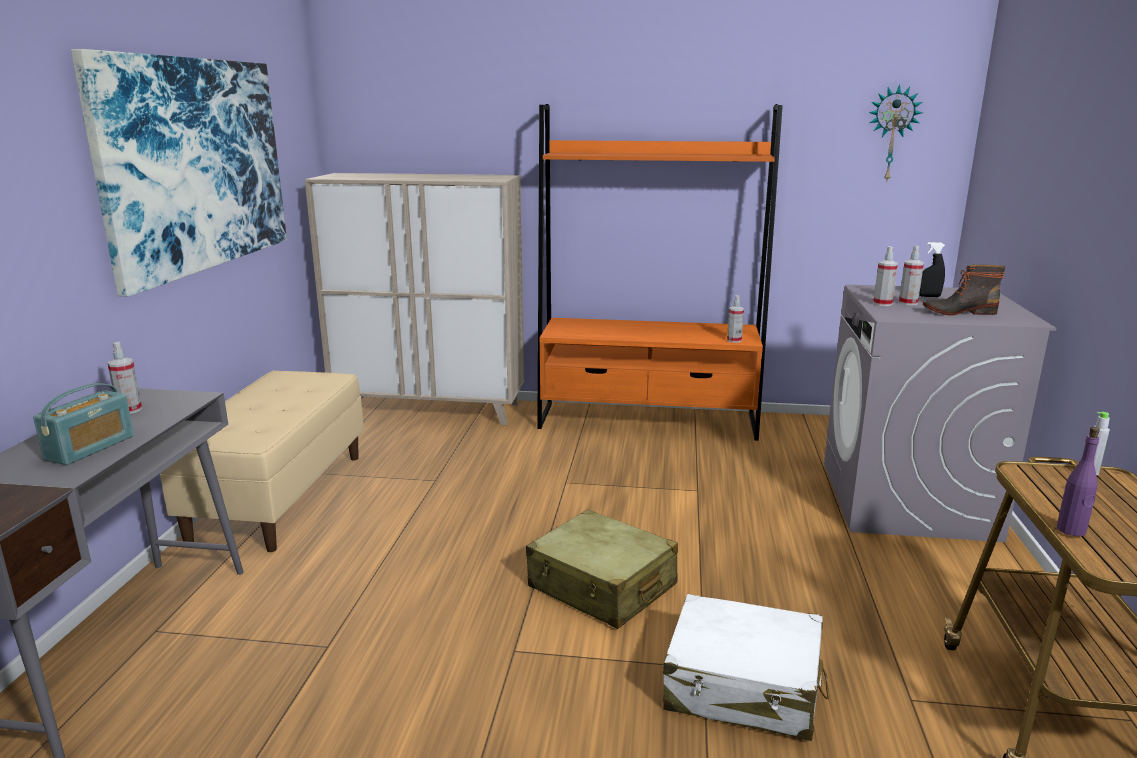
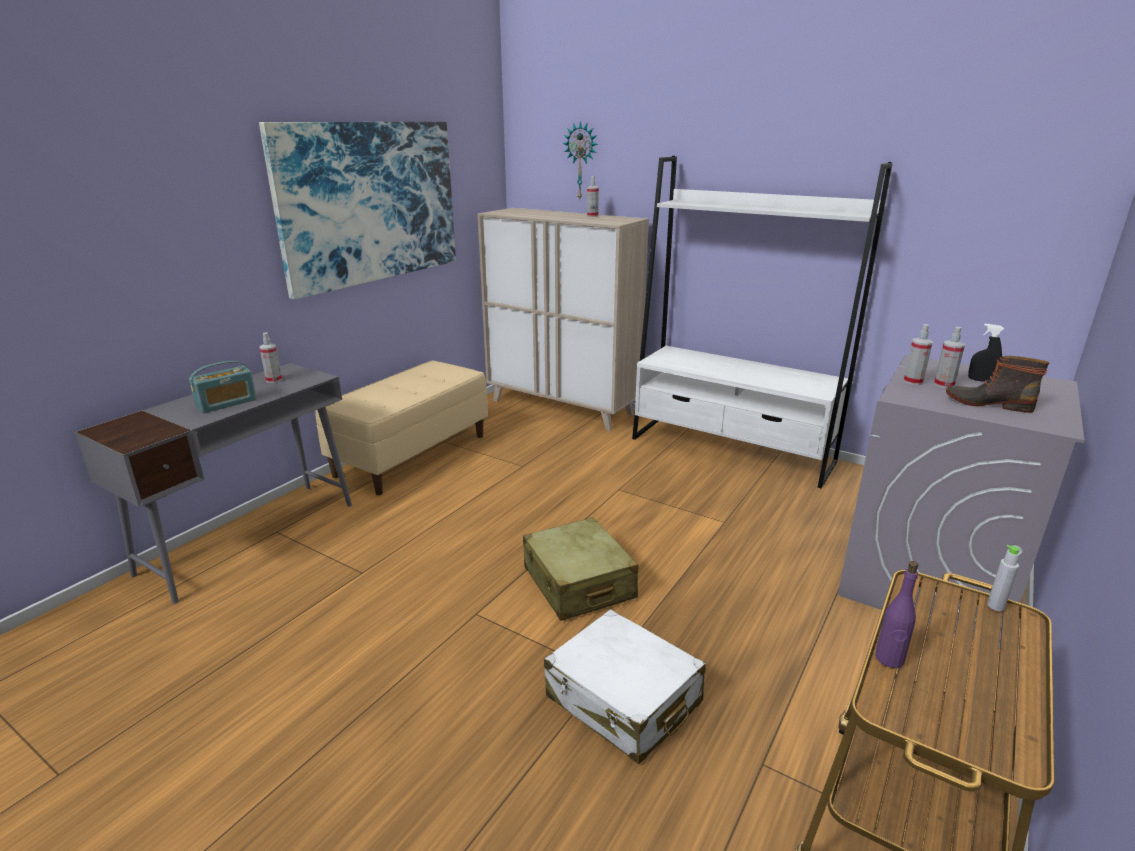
camera: 25 degrees right, 5 degrees up
(648, 421) = (731, 450): orange bookcase -> white bookcase
(734, 340) = (808, 391): spray bottle -> spray bottle (592, 216)
(891, 134) = (1021, 198): wall clock -> wall clock (581, 161)

